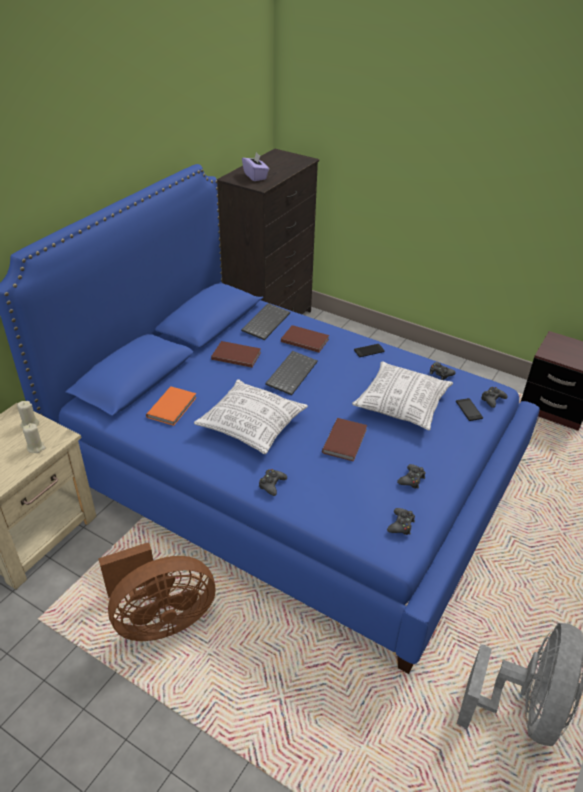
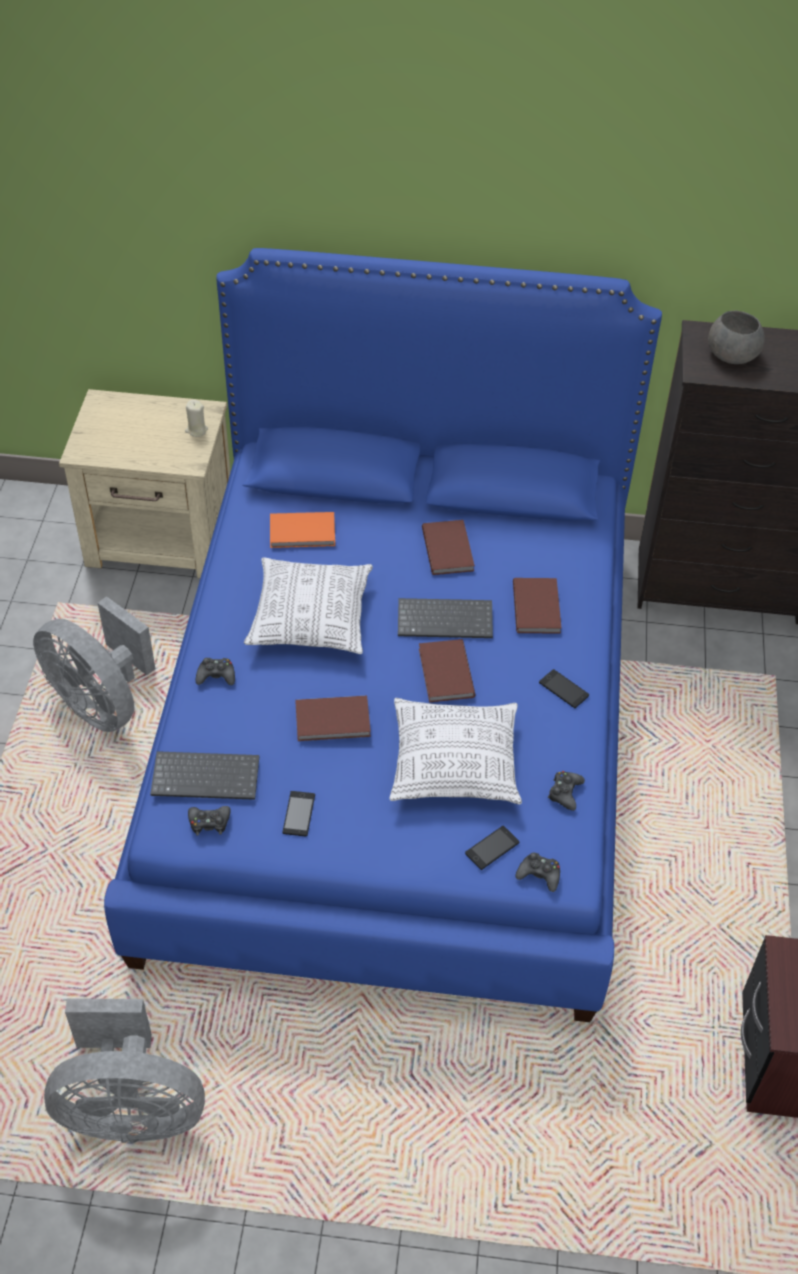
camera: 65 degrees right, 10 degrees up
(36, 447) = (164, 453): beige candle -> none
(160, 619) = (101, 702): brown fan -> grey fan
(255, 176) = (731, 354): purple tissue box -> grey bowl
(265, 322) = (551, 549): keyboard -> keyboard (207, 776)
(333, 387) = (444, 673): none -> brown book
(411, 479) = (299, 814): black game controller -> phone

